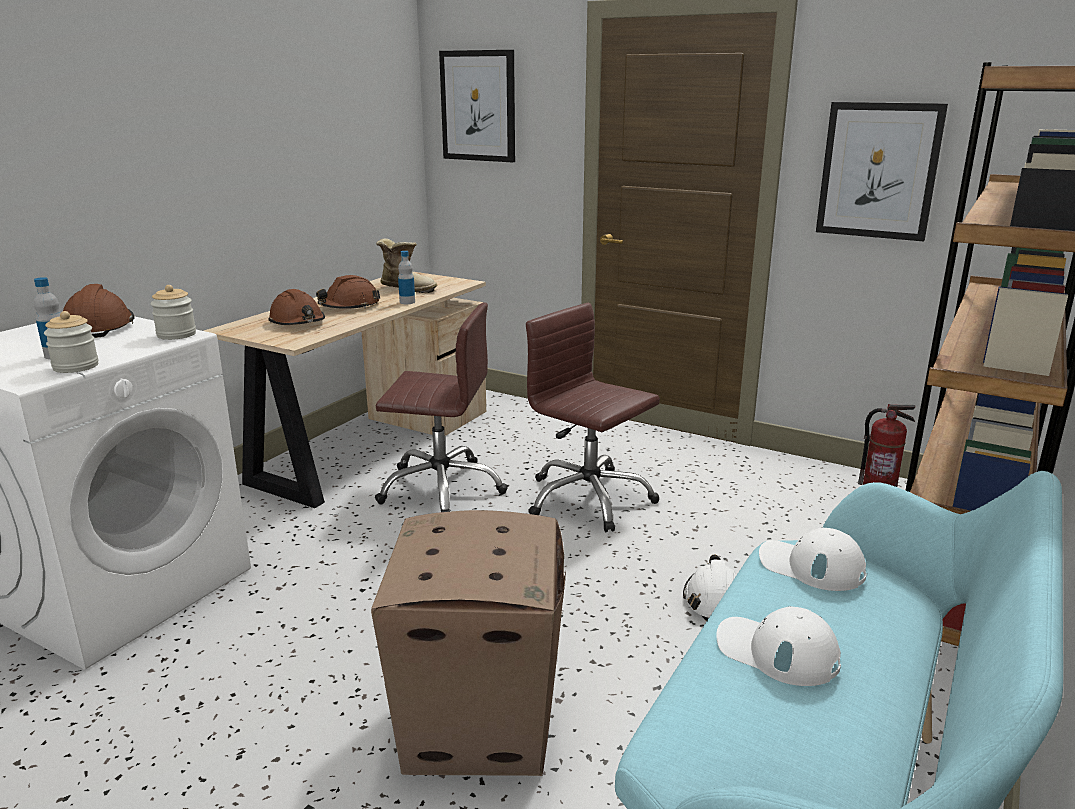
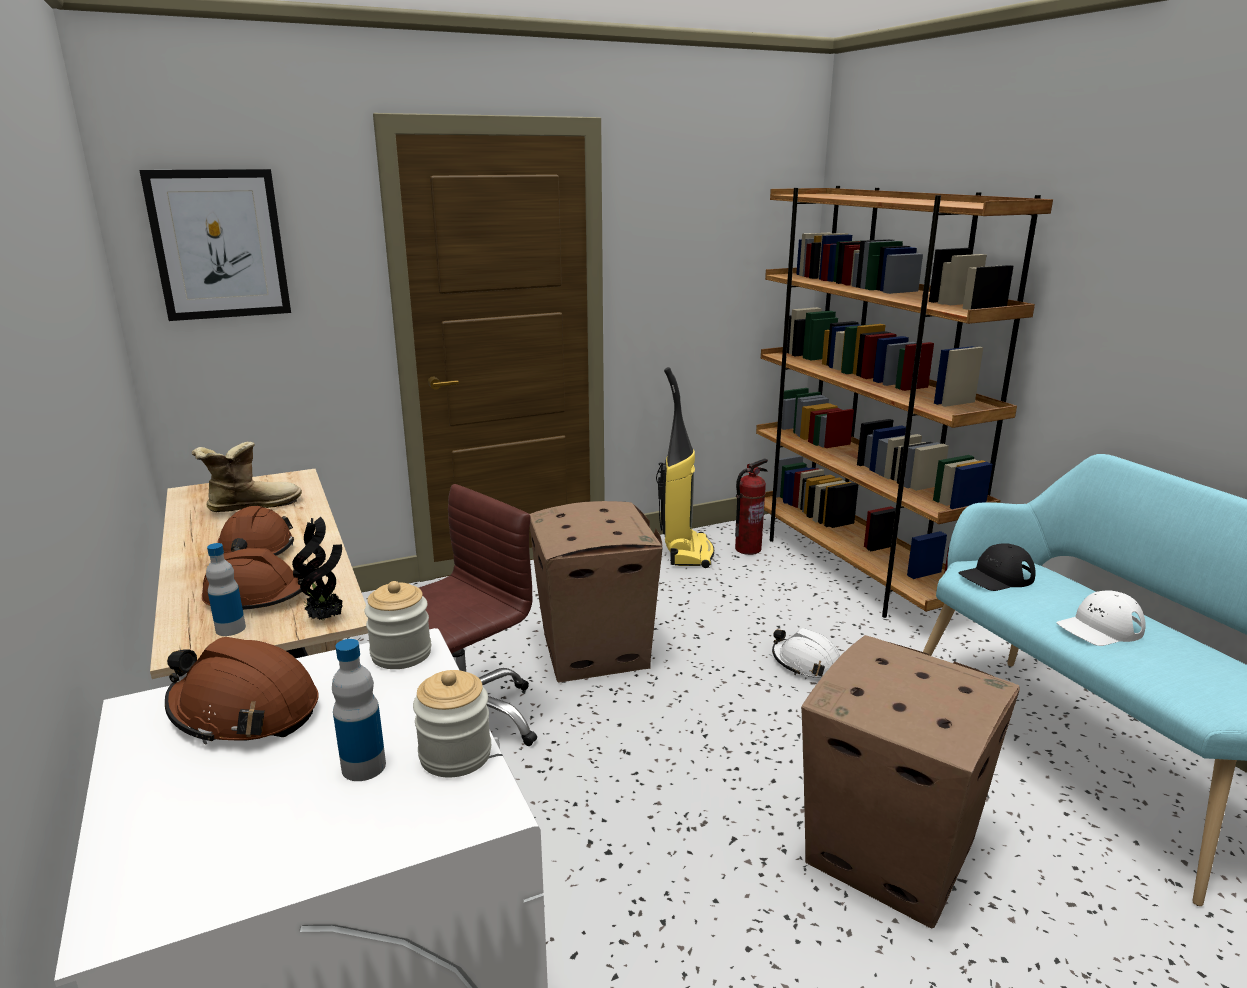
camera: 55 degrees left, 0 degrees up
(288, 340) = (326, 618): none -> potted plant
(407, 302) = (309, 520): bottle -> bottle (230, 629)
(588, 499) = (595, 650): brown office chair -> cardboard box
(809, 481) = (686, 552): none -> vacuum cleaner
(810, 566) = (996, 577): white cap -> black cap
(878, 171) = (681, 275): picture -> none

